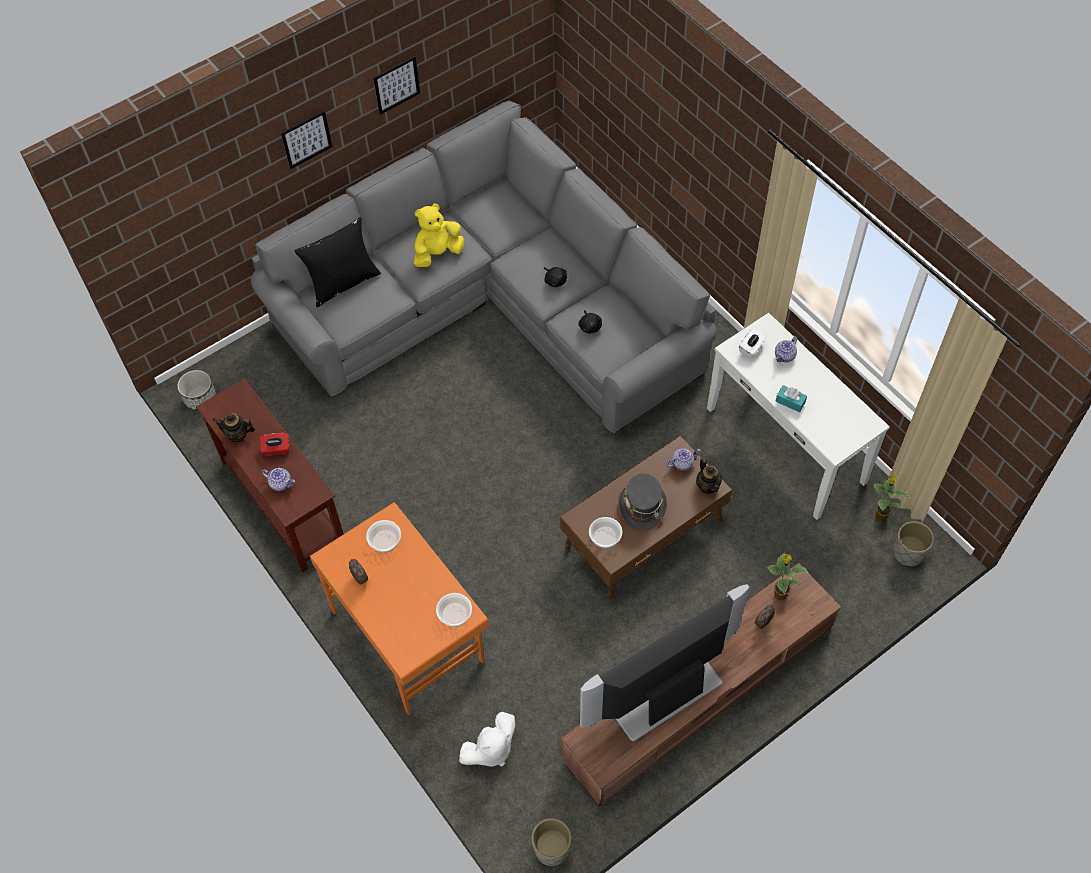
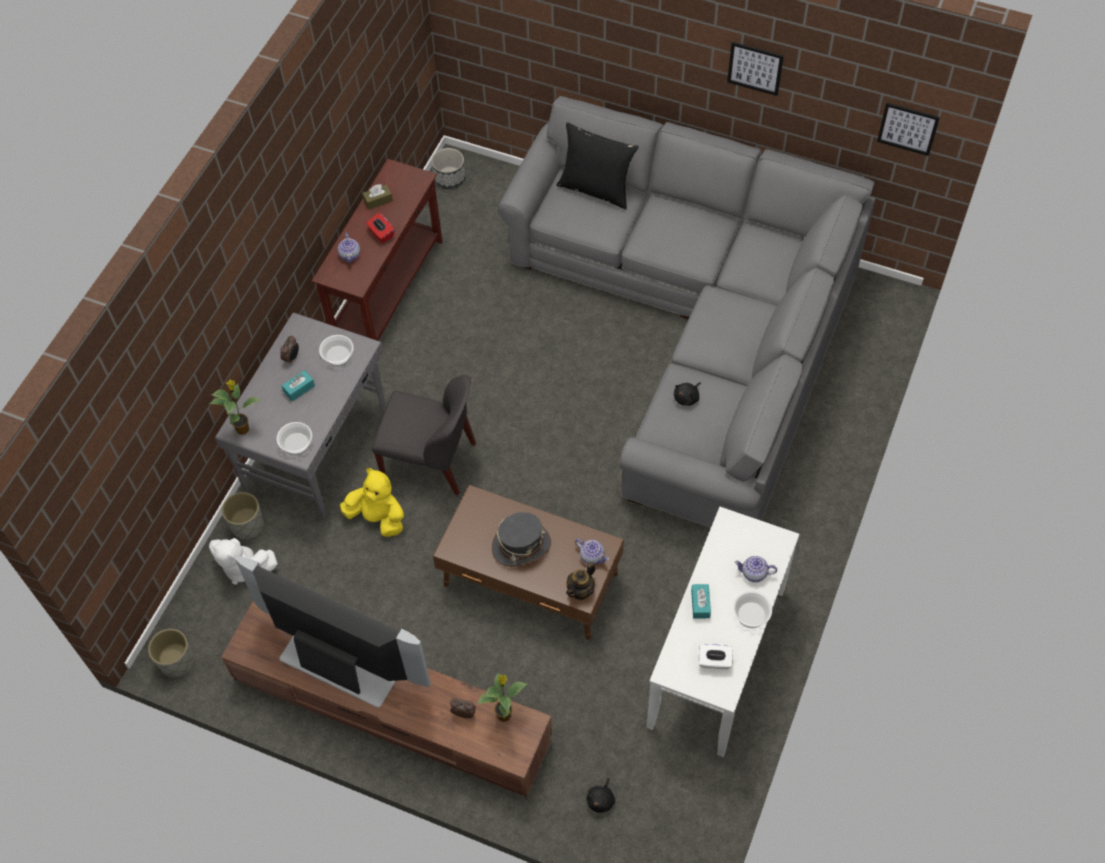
camera: 60 degrees right, 0 degrees up
(237, 435) = (378, 200): teapot -> brown tissue box
(306, 139) = (645, 45): picture -> picture (908, 128)
(398, 587) = (299, 389): none -> turquoise tissue box
(408, 634) = (317, 447): orange desk -> grey desk
(437, 253) = (681, 238): yellow plush toy -> yellow plush toy (377, 517)
(484, 552) = (431, 461): none -> grey chair
(555, 280) = (719, 343): black plush toy -> black plush toy (601, 799)
(605, 537) = (469, 531): bowl -> bowl (751, 614)
(751, 348) = (741, 538): white tissue box -> white tissue box (714, 661)
(880, 515) = (691, 787): potted plant -> potted plant (243, 428)
(908, 553) = (663, 835): grey planter -> grey planter (248, 526)

